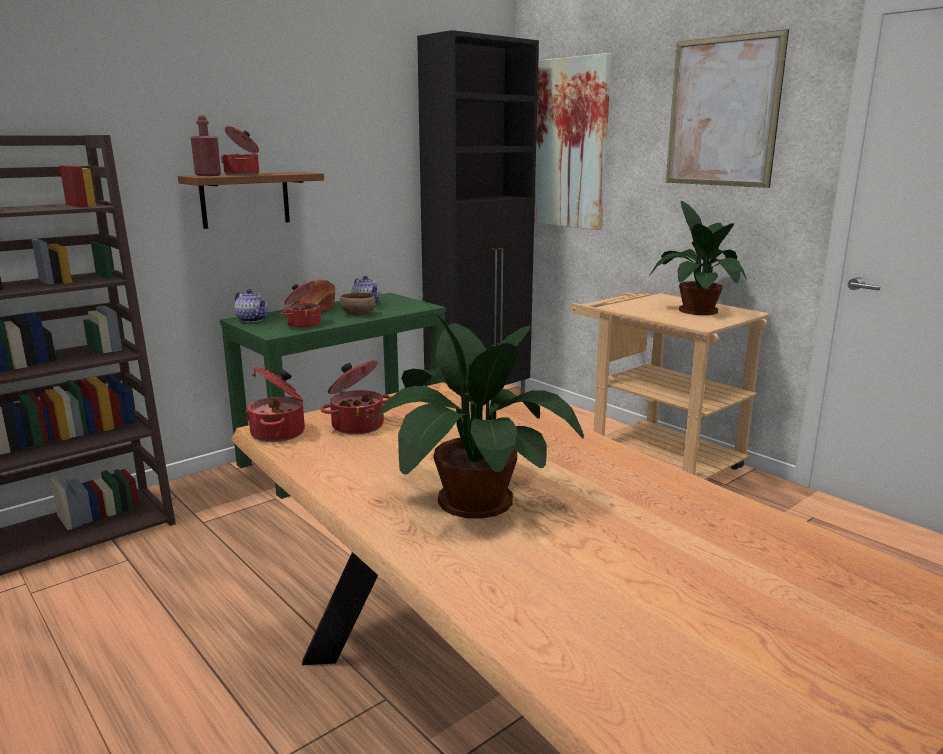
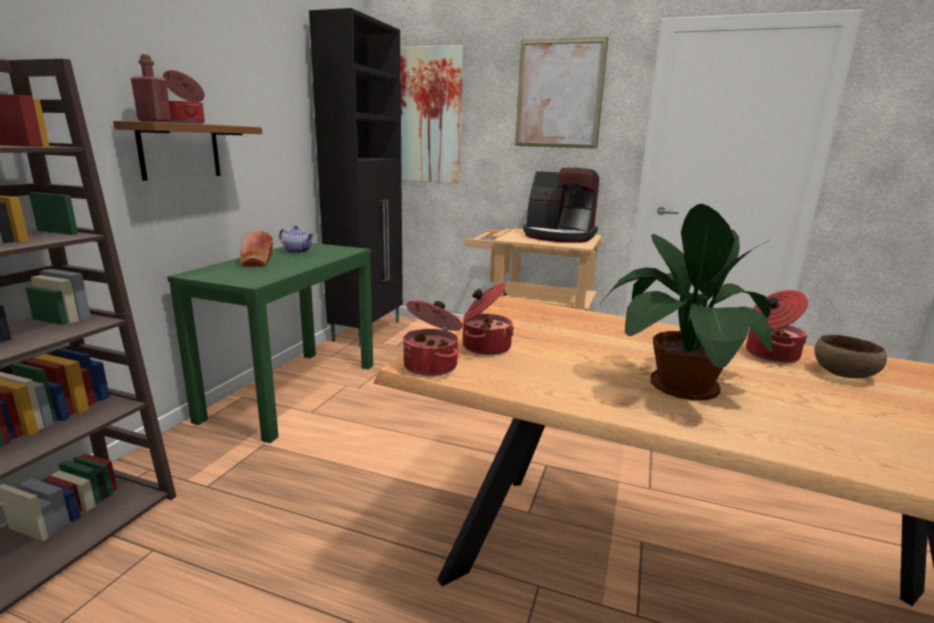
camera: 30 degrees left, 0 degrees up
(253, 320) = (207, 273): teapot -> none
(303, 324) = (268, 272): cooking pot -> cooking pot (770, 354)
(358, 314) = (306, 260): brown bowl -> brown bowl (842, 373)
(696, 310) = (559, 236): potted plant -> coffee machine

